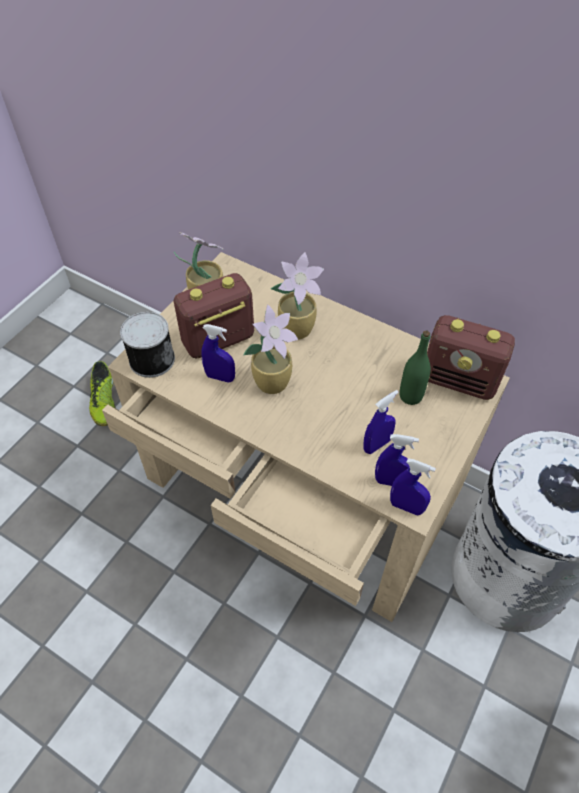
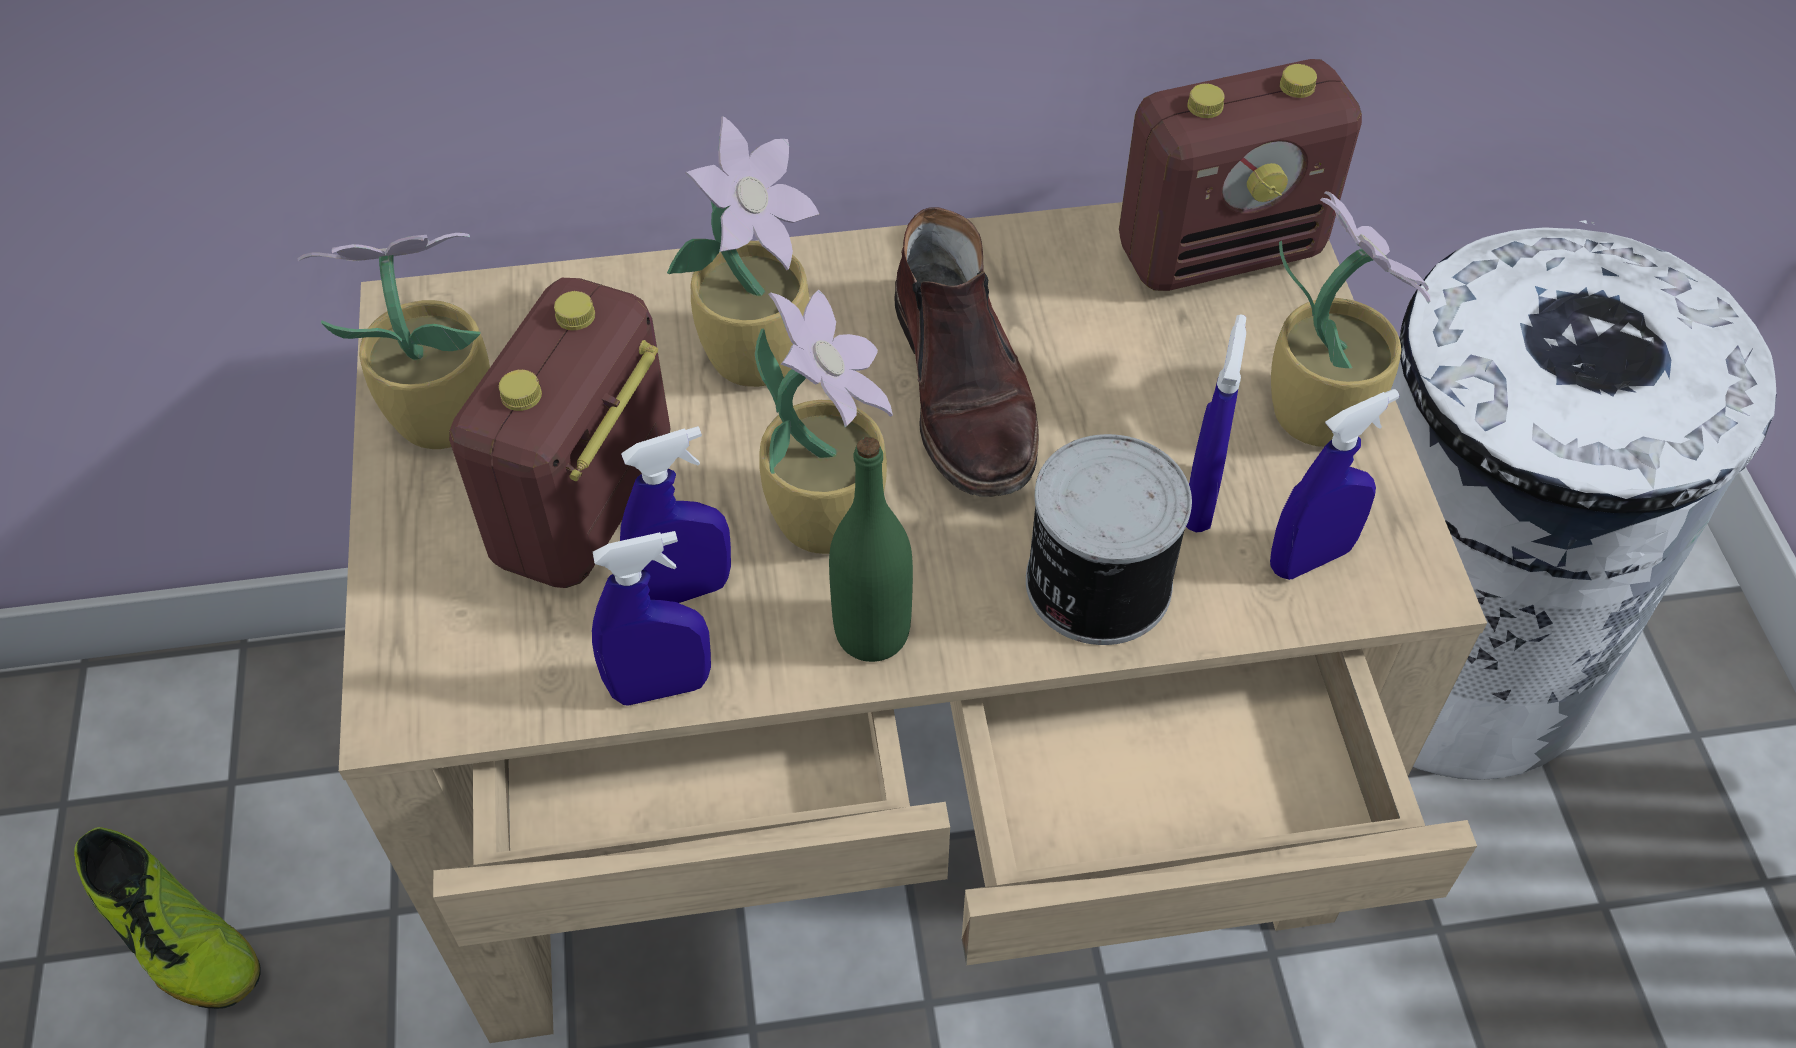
camera: 40 degrees left, 0 degrees up
(151, 359) = (447, 668): can -> can (1094, 583)
(342, 373) = (965, 392): none -> brown boot
(406, 507) = (1391, 589): blue spray bottle -> blue spray bottle (661, 687)
(410, 396) = (1159, 346): green bottle -> green bottle (872, 633)
(439, 444) = (1317, 410): none -> potted plant

